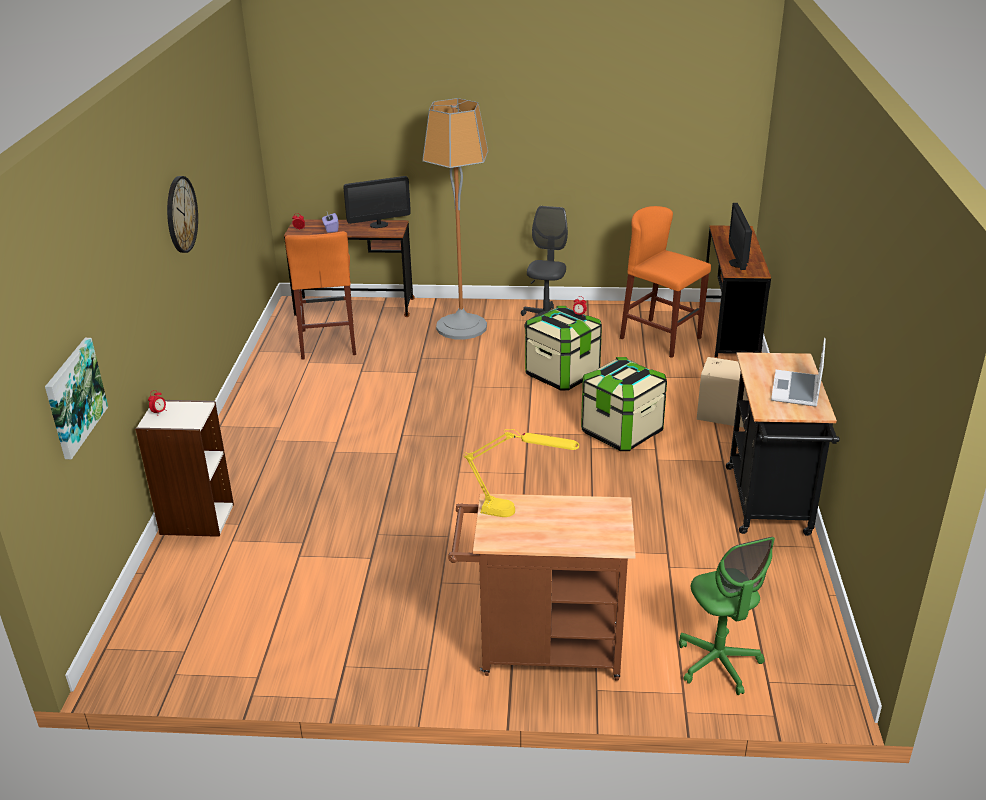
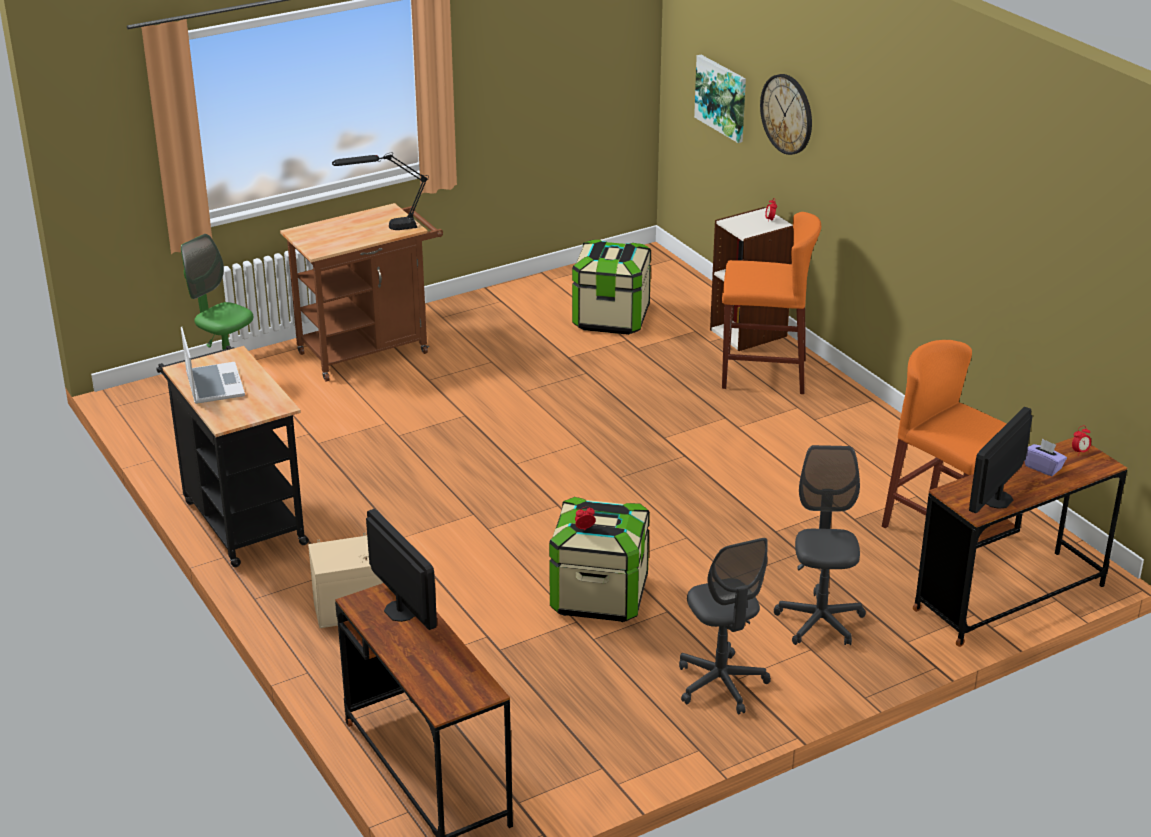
camera: 145 degrees right, 0 degrees up
(181, 214) = (916, 165): wall clock -> wall clock (787, 114)
(461, 327) = (819, 622): floor lamp -> grey office chair
(520, 513) = (384, 228): yellow table lamp -> black table lamp
(621, 432) = (455, 544): storage box -> storage box (611, 318)
(660, 338) = (523, 717): orange stool -> orange stool (763, 374)

